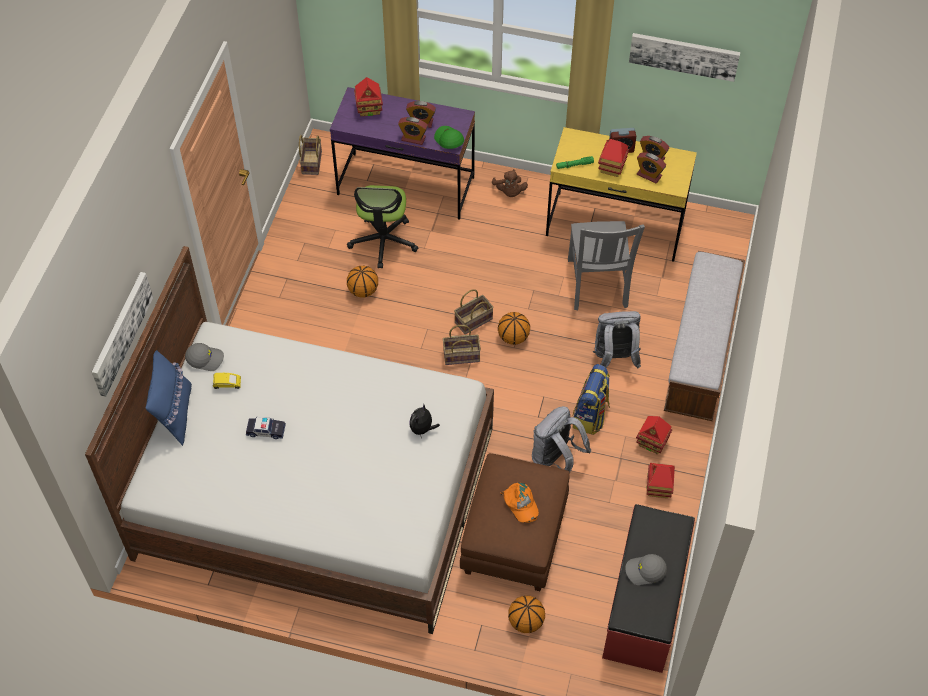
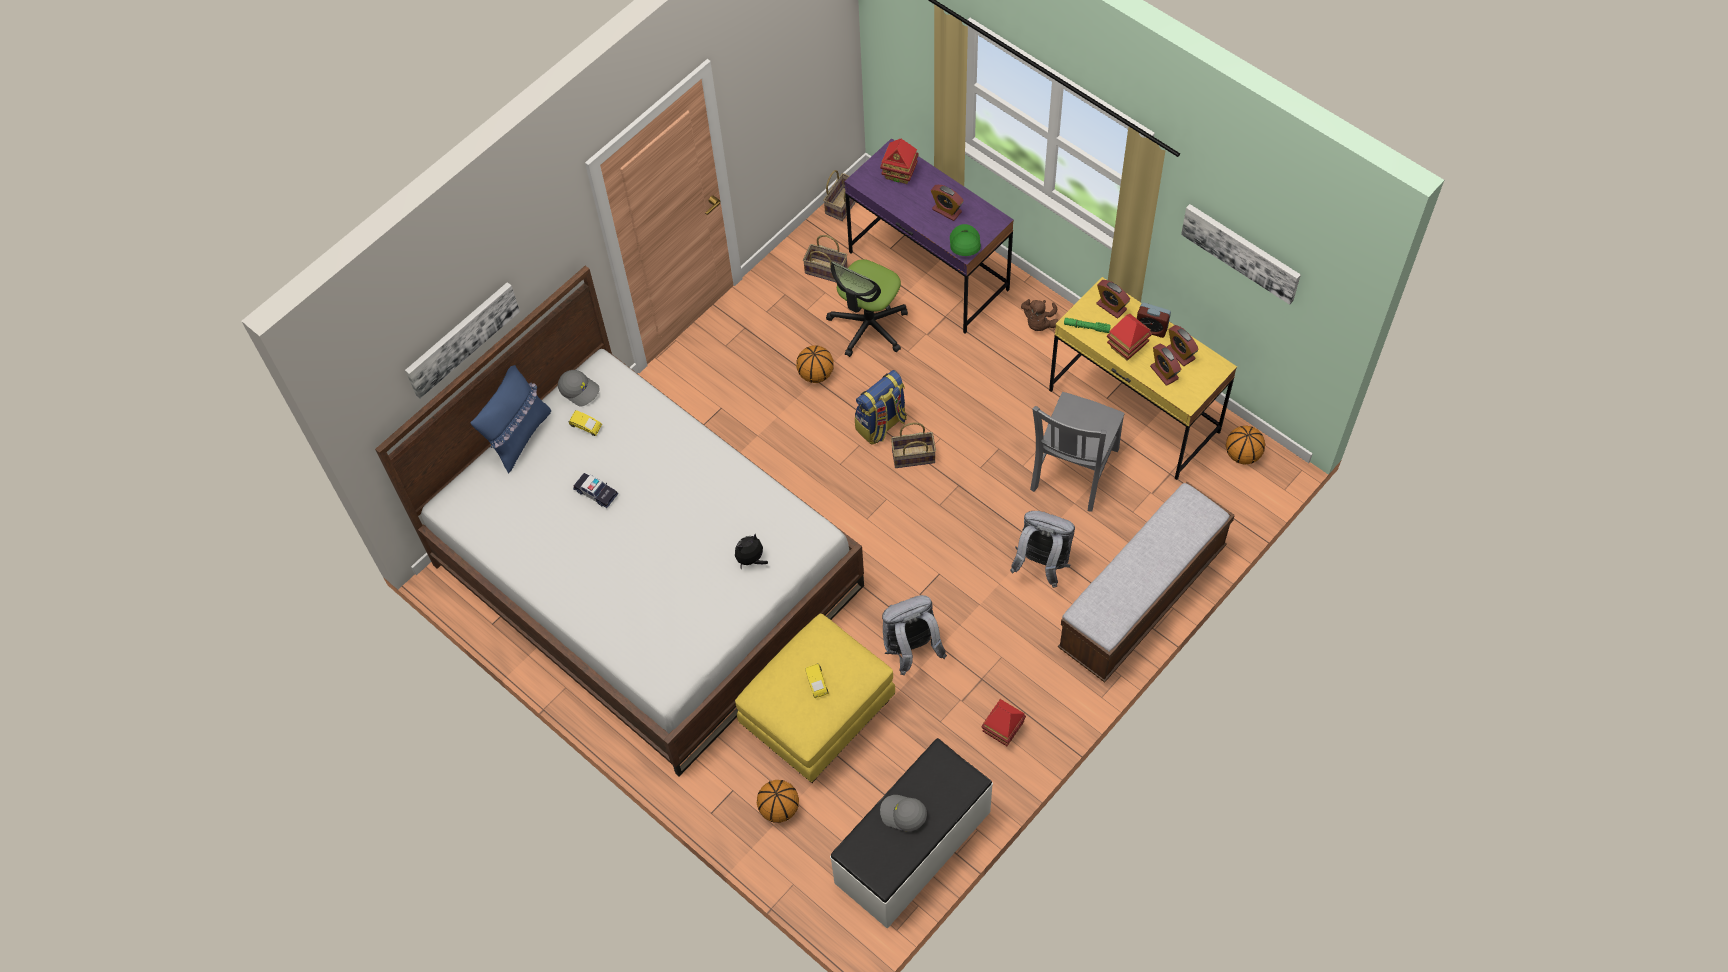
camera: 30 degrees right, 5 degrees up
(413, 138) = (927, 227): alarm clock -> alarm clock (1111, 307)
(462, 355) = (879, 490): basket -> basket (827, 270)
(513, 538) = (817, 714): brown ottoman -> yellow ottoman
(514, 337) = (945, 493): basketball -> basketball (1243, 455)
(520, 504) = (816, 683): orange cap -> yellow toy car
(590, 416) = (977, 618): backpack -> backpack (881, 425)
(645, 603) = (914, 848): red bench -> white bench
(652, 443) = (1026, 677): toy house -> none

